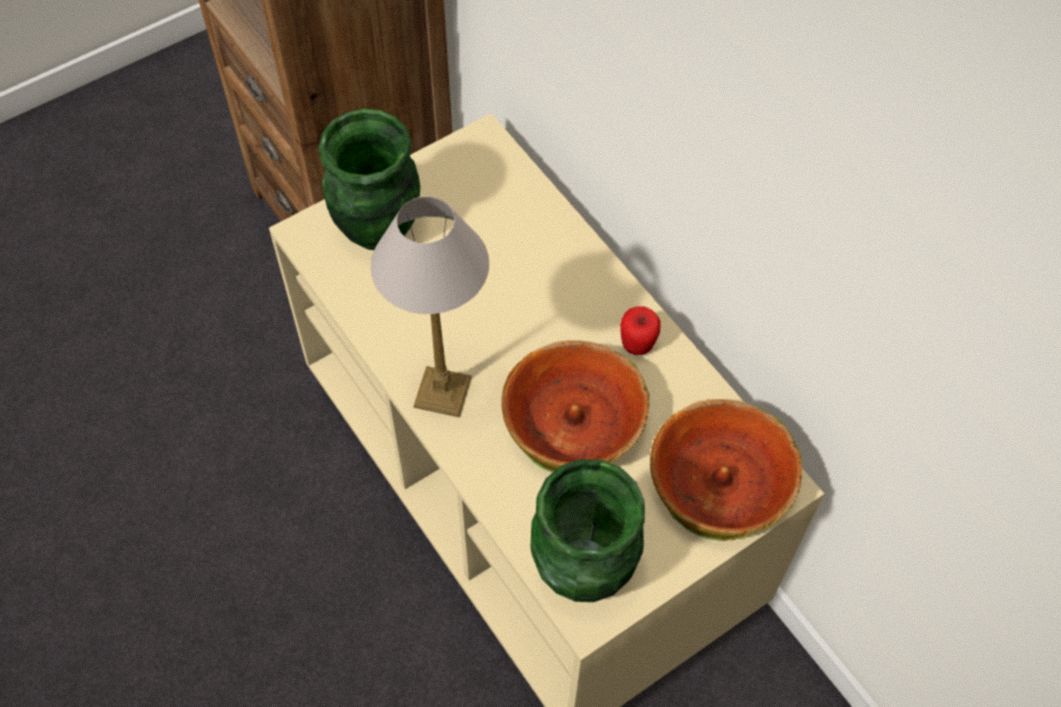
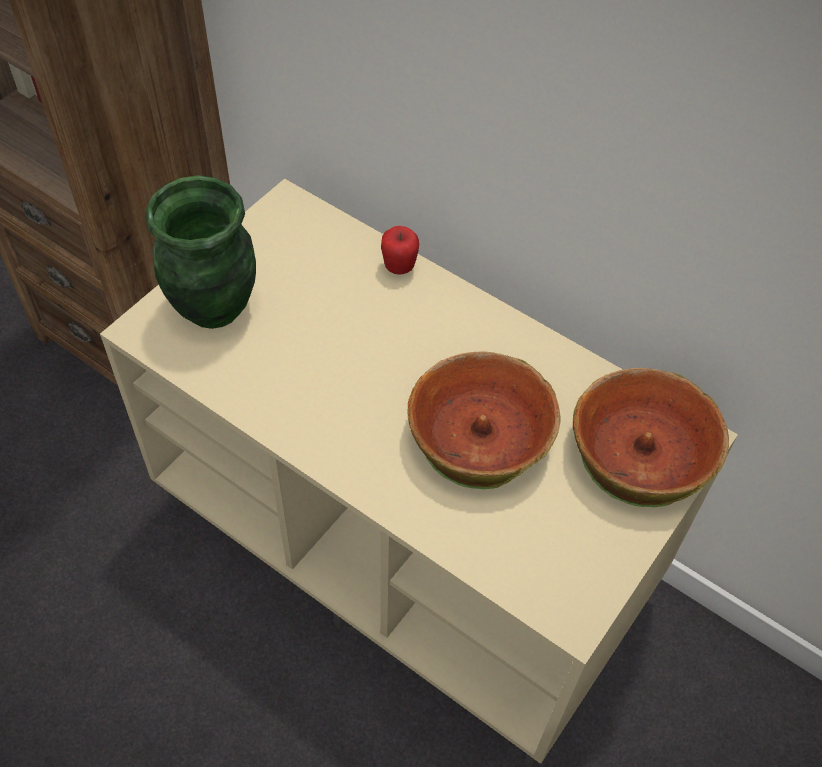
camera: 20 degrees left, 5 degrees down
(443, 393) = (341, 444): table lamp -> none
(584, 570) = (550, 574): green vase -> none
(637, 344) = (509, 348): apple -> apple (399, 267)

